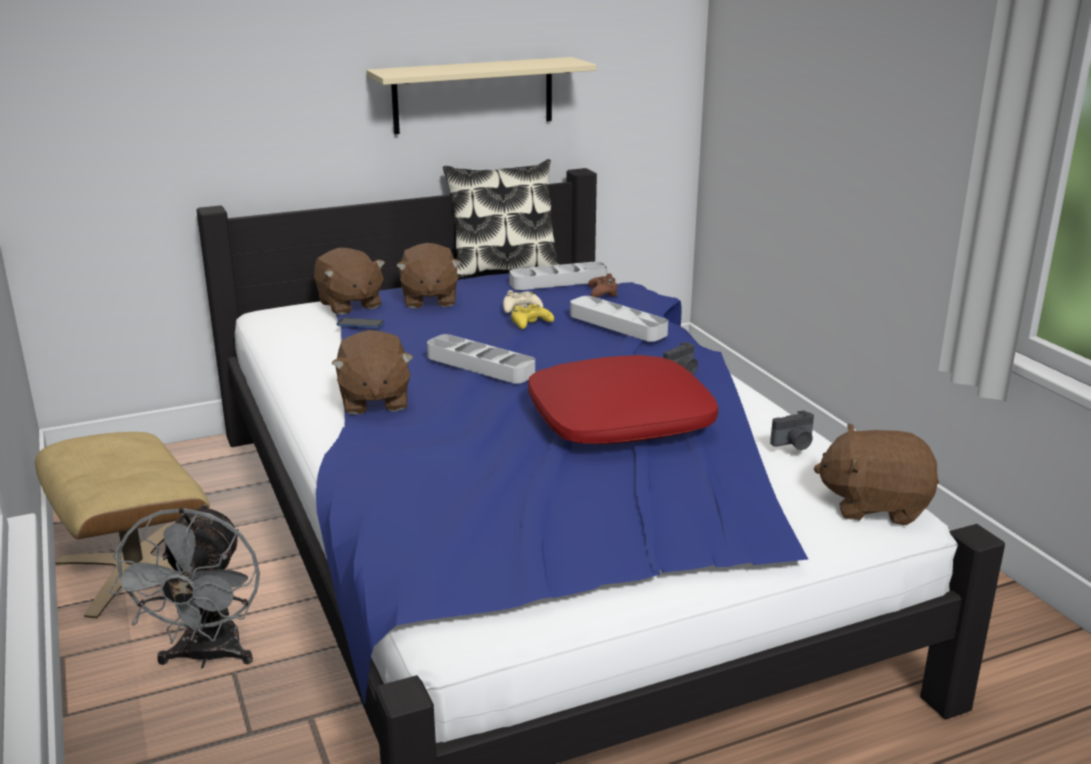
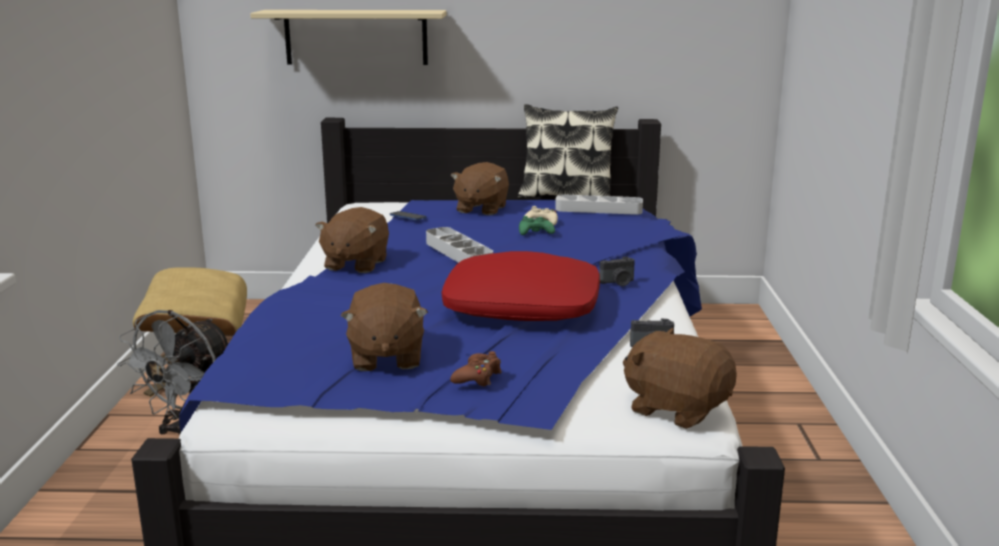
camera: 25 degrees right, 5 degrees down
(349, 304) = (419, 205): brown plush toy -> brown plush toy (385, 357)
(473, 95) = (557, 47): beige shelf -> beige shelf (356, 37)
(530, 323) = (535, 232): yellow game controller -> green game controller
(603, 293) = (626, 221): brown game controller -> brown game controller (477, 377)
(617, 324) = (605, 243): grey tray -> none

